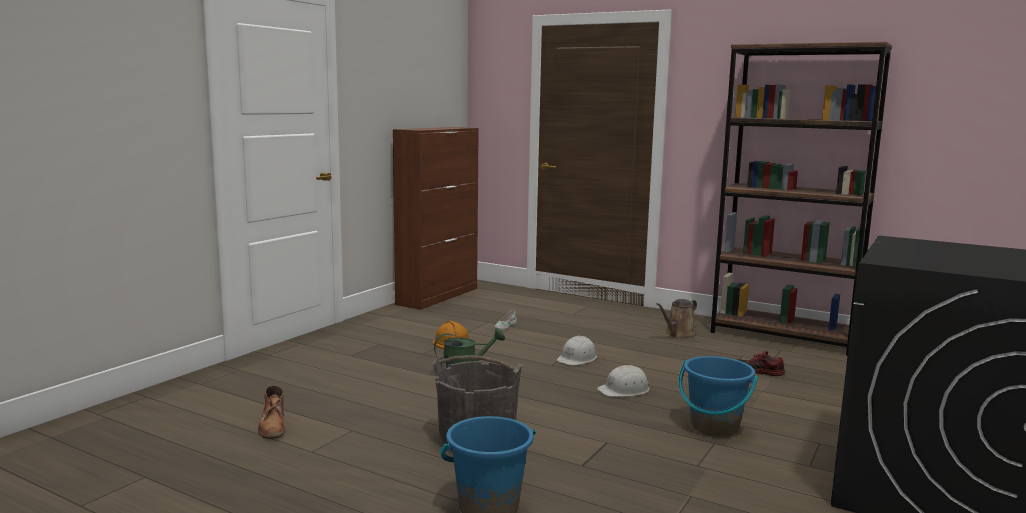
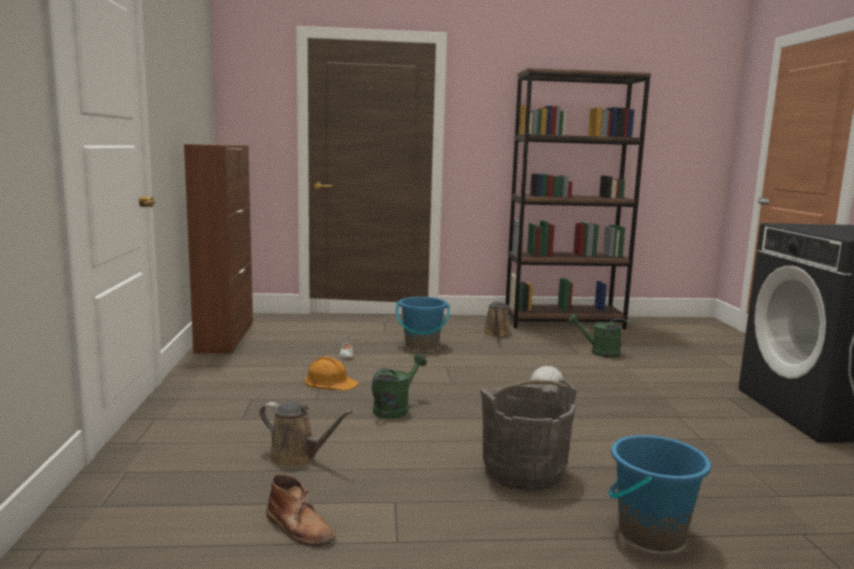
camera: 35 degrees left, 0 degrees up
(342, 387) = (297, 457): none -> brown watering can
(577, 358) = (461, 371): white hard hat -> none
(714, 427) = (655, 404): blue bucket -> blue bucket (421, 345)
(759, 371) = (599, 352): shoe -> green watering can

